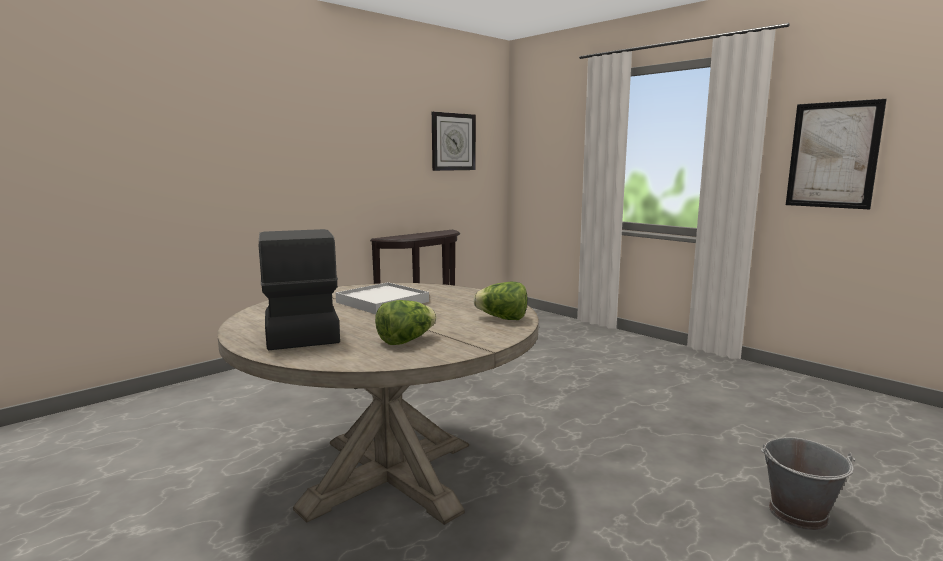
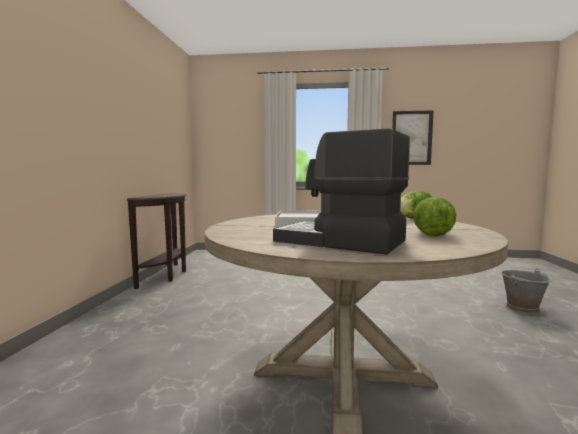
camera: 40 degrees left, 5 degrees down
(453, 142) = (167, 122): wall clock -> none

